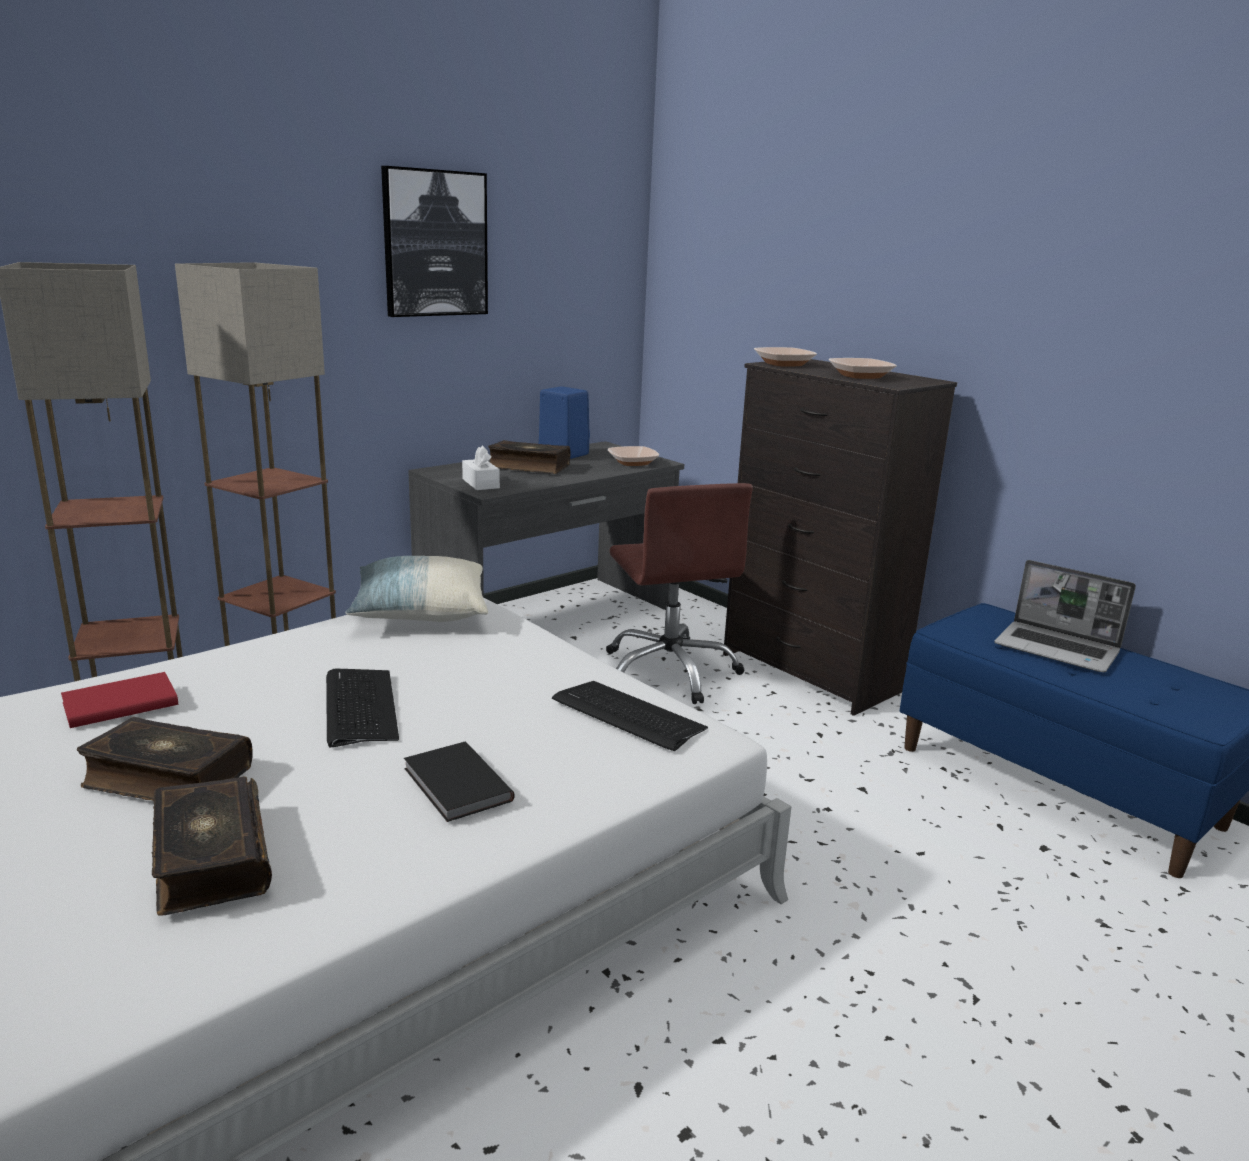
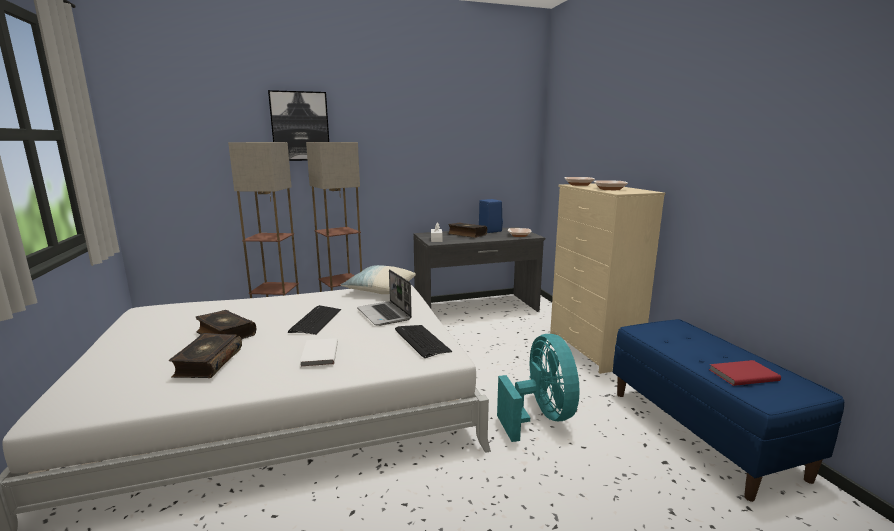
camera: 25 degrees right, 5 degrees down
(118, 703) = (238, 307): red book -> red book (741, 374)
(435, 244) = (429, 134): picture -> picture (300, 126)
(455, 786) = (318, 355): black book -> white book
(670, 671) = (516, 338): brown office chair -> none
(812, 673) = (592, 350): black dresser -> beige dresser
(820, 816) = (540, 417): none -> turquoise fan
(1058, 649) = (703, 347): laptop -> laptop (385, 314)

